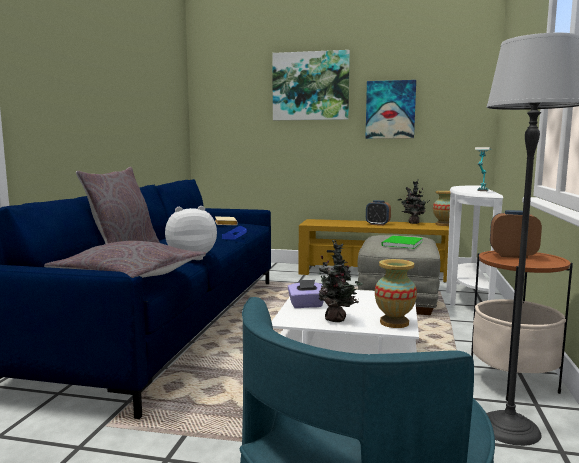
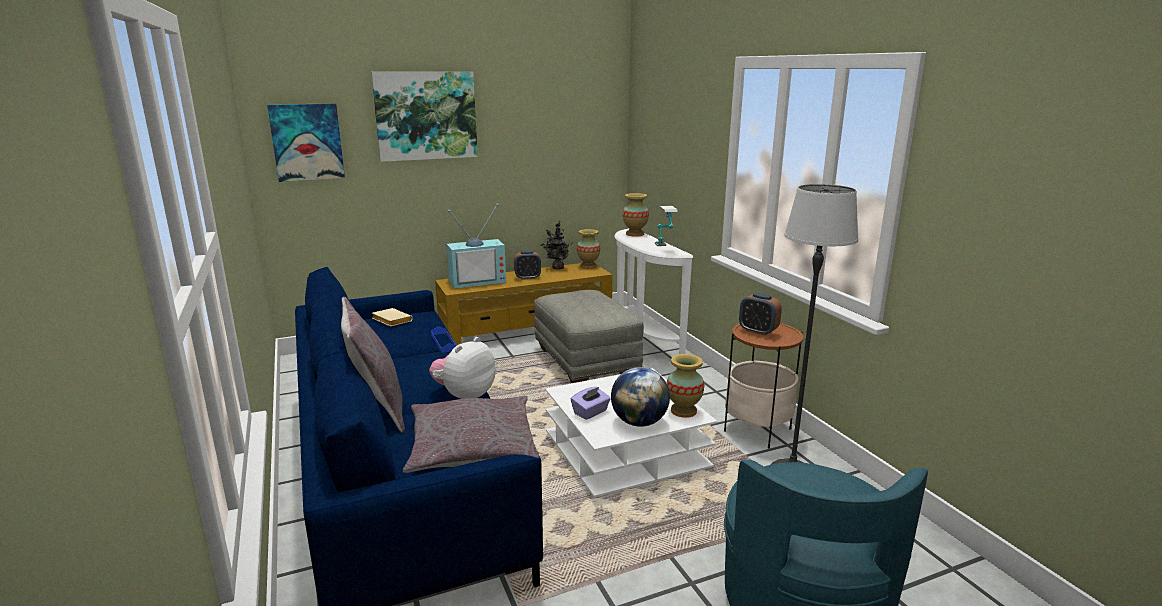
camera: 35 degrees left, 10 degrees up
(335, 222) = (477, 281): none -> television
(337, 320) = (639, 422): potted plant -> globe
(390, 110) = (523, 143): picture -> picture (307, 142)
(401, 244) = (598, 310): green book -> none
(472, 187) = (635, 234): none -> vase
(513, 256) = (758, 331): alarm clock -> alarm clock turned 120 degrees counterclockwise

